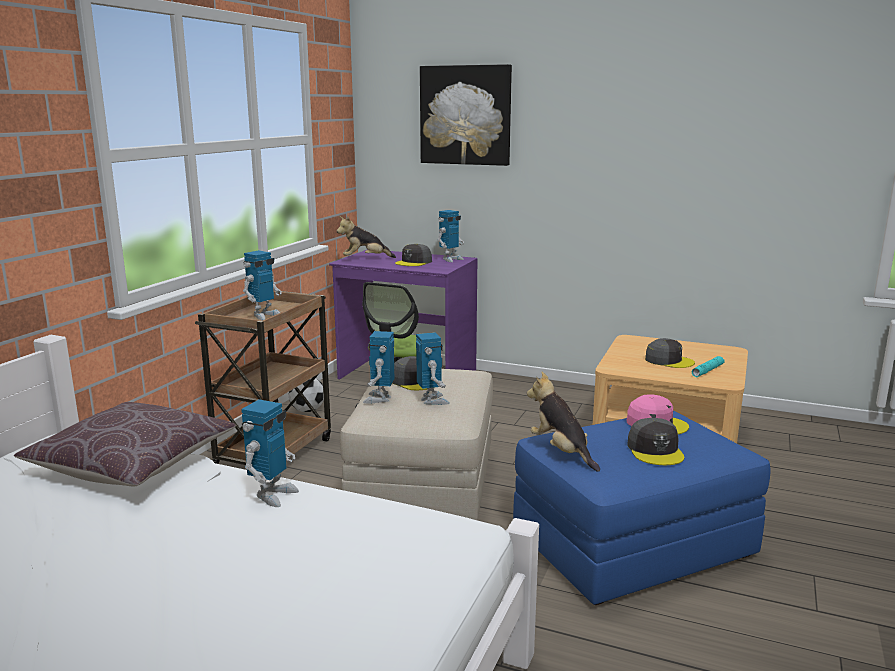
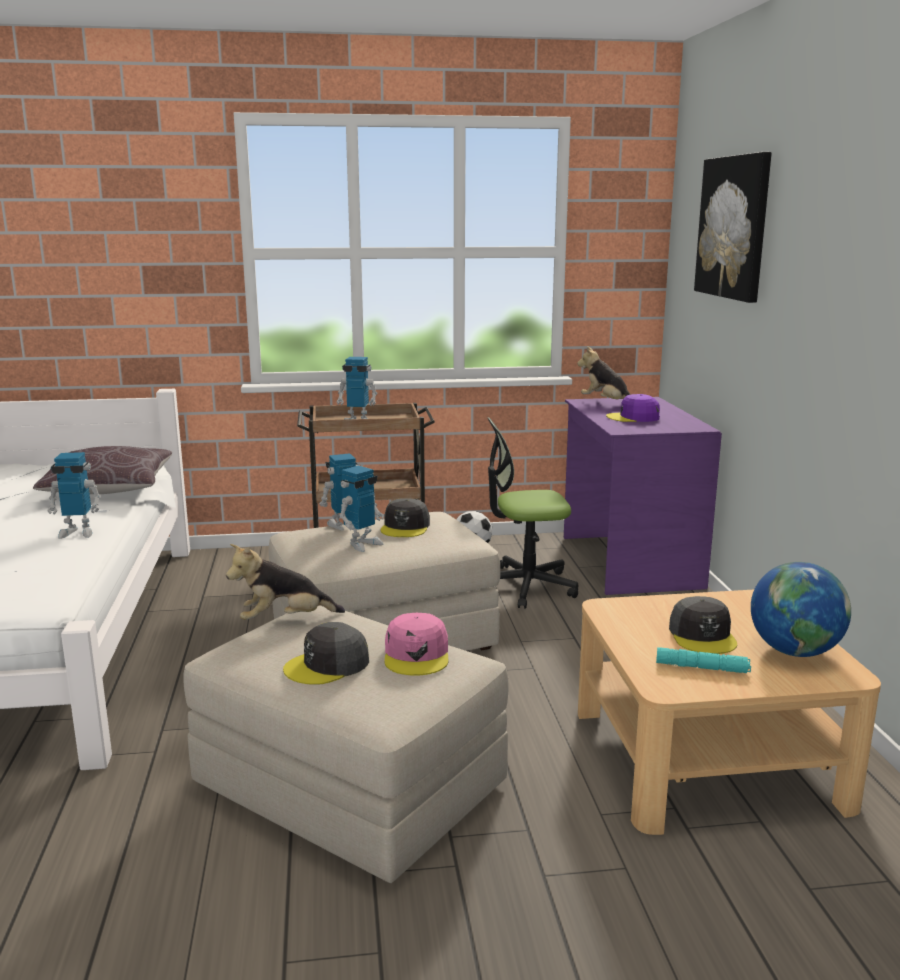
camera: 60 degrees right, 0 degrees up
(414, 262) = (633, 417): grey cap -> purple cap
(450, 259) = (681, 425): toy robot -> none
(561, 451) = (284, 620): plush toy -> plush toy turned 135 degrees counterclockwise
(633, 544) = (351, 786): blue ottoman -> beige ottoman
(700, 351) = (794, 651): none -> globe

